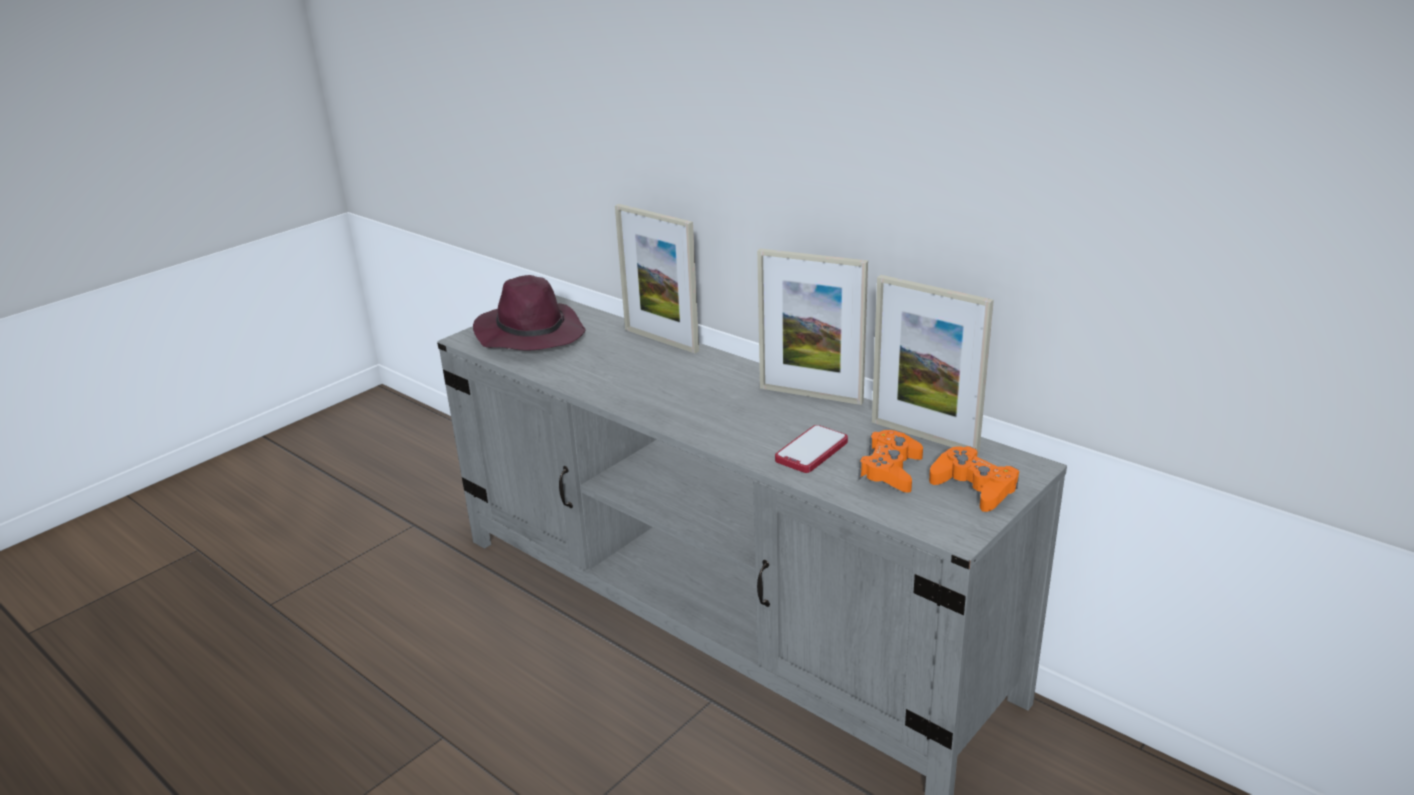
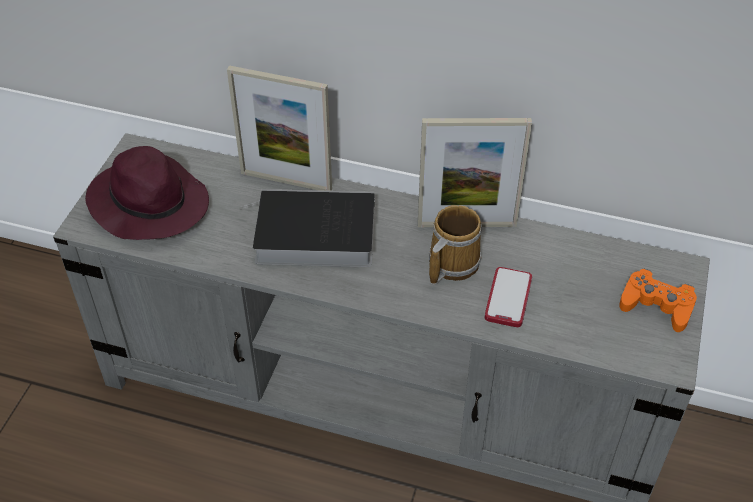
camera: 25 degrees left, 20 degrees up
(654, 376) = (311, 235): none -> book
(772, 417) = (450, 263): none -> mug
(890, 470) = (583, 304): orange game controller -> none
(924, 436) = (587, 254): picture frame -> none

